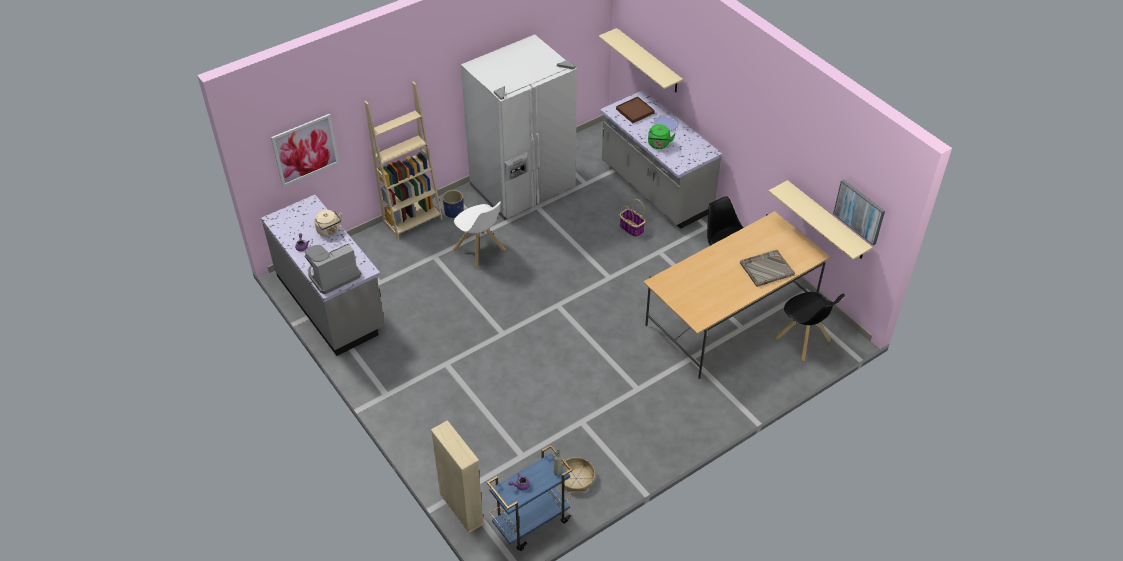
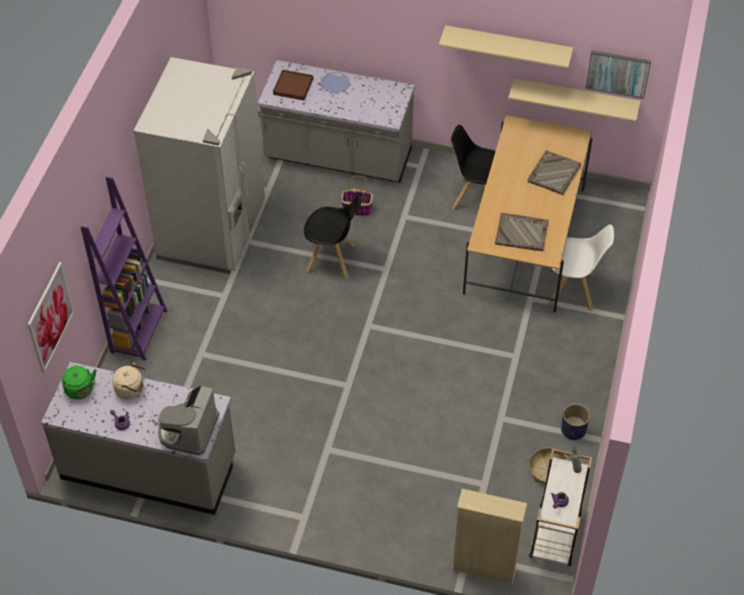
camera: 40 degrees left, 5 degrees up
(412, 220) = (138, 331): beige bookcase -> purple bookcase
(454, 212) = (171, 297): blue planter -> blue planter (573, 430)
(480, 250) = (240, 319): white chair -> white chair (573, 290)
(531, 525) = (554, 538): blue cart -> white cart
(648, 61) = (278, 26): beige shelf -> beige shelf (507, 45)
(658, 145) = (351, 108): green kettle -> green kettle (81, 391)
(696, 294) = (522, 233): none -> grey tray
(804, 340) = (601, 222): black chair -> black chair (333, 259)

